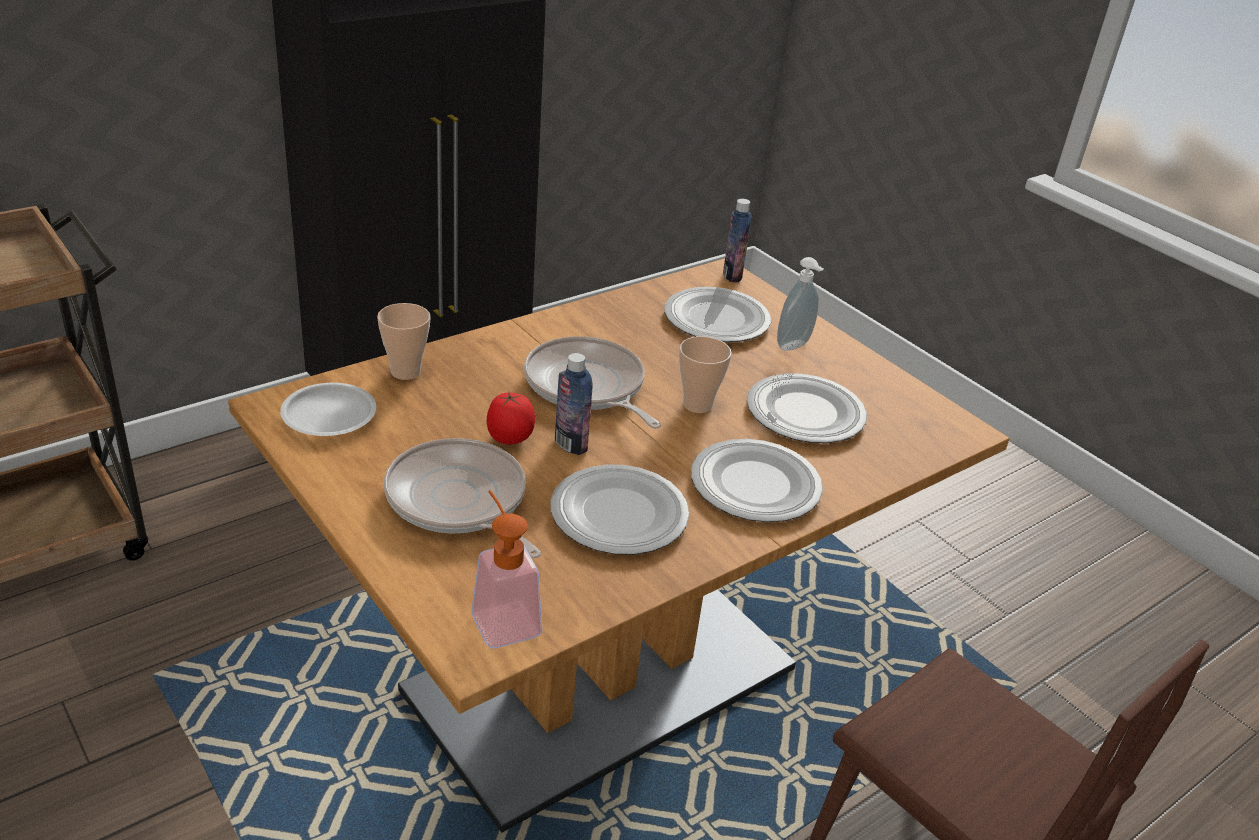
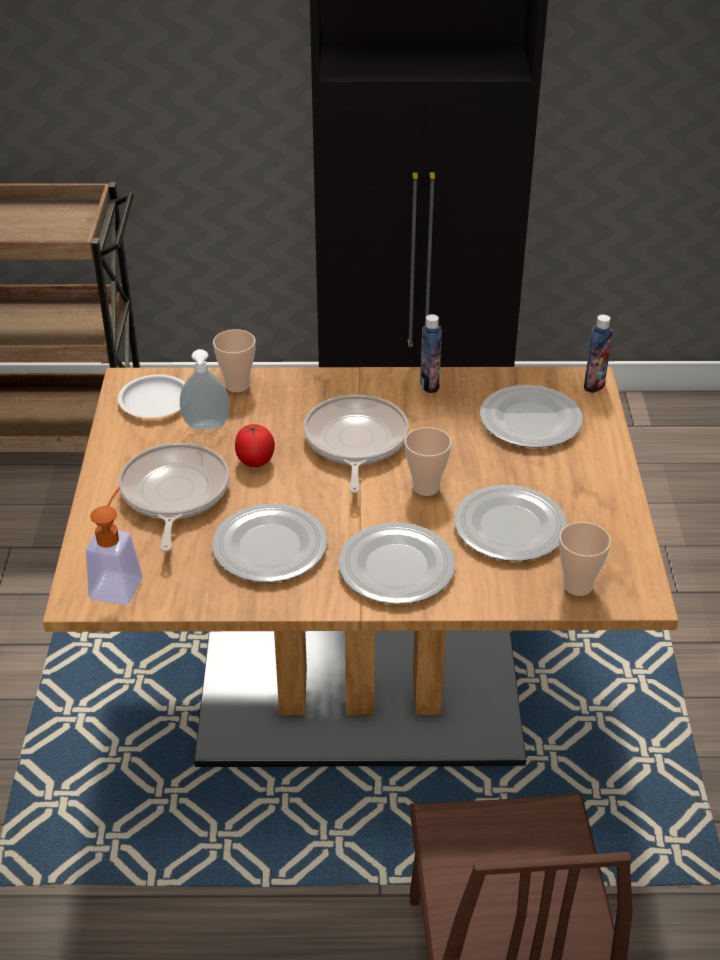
camera: 40 degrees right, 5 degrees up
(570, 444) = (293, 482): bottle -> bottle (429, 384)
(795, 346) = (573, 467): soap dispenser -> soap dispenser (206, 427)
(912, 440) = (578, 586): none -> cup

